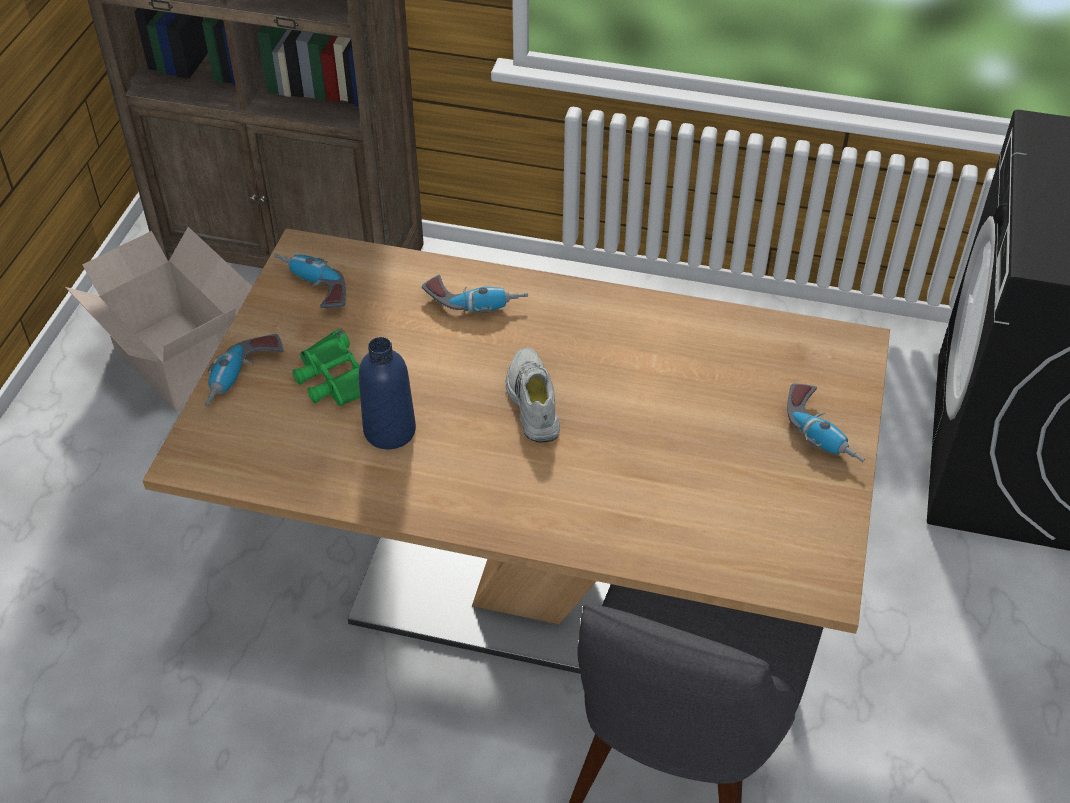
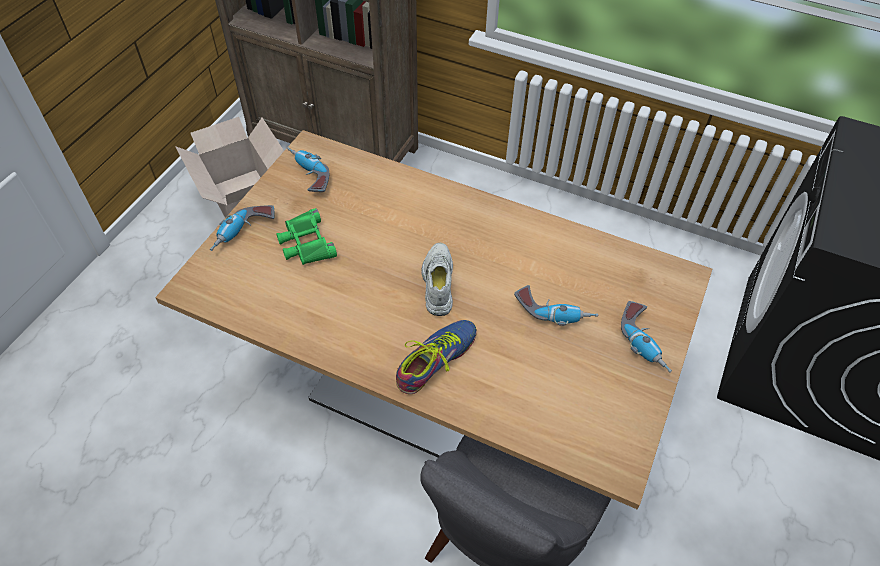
camera: 10 degrees right, 5 degrees up
(389, 431) = (332, 288): blue bottle -> none
(475, 302) = (416, 202): power drill -> power drill (554, 311)
(555, 497) = (435, 360): none -> shoe

